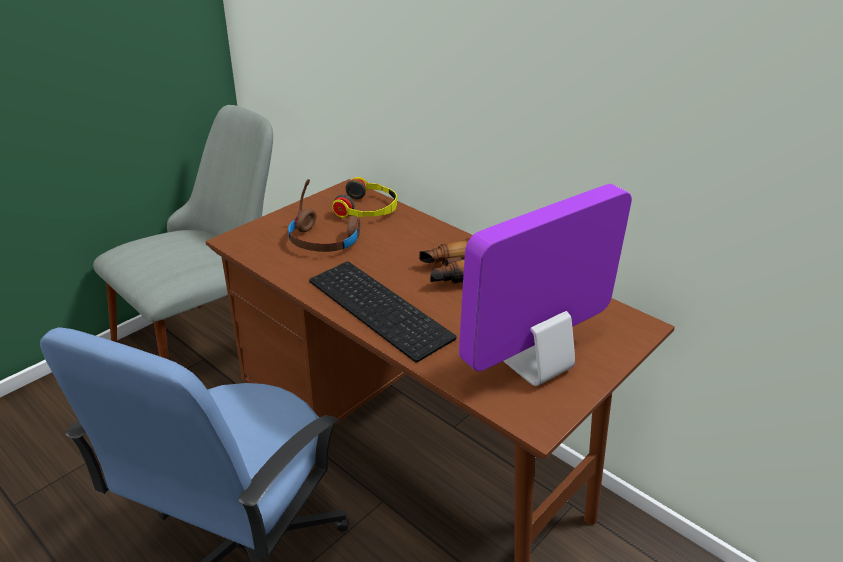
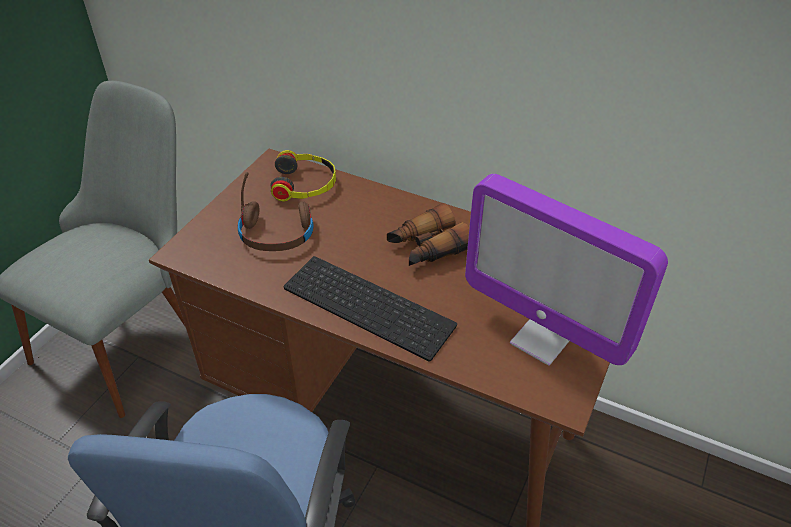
camera: 15 degrees left, 10 degrees up
(537, 366) = (542, 339): monitor -> monitor turned 90 degrees counterclockwise

